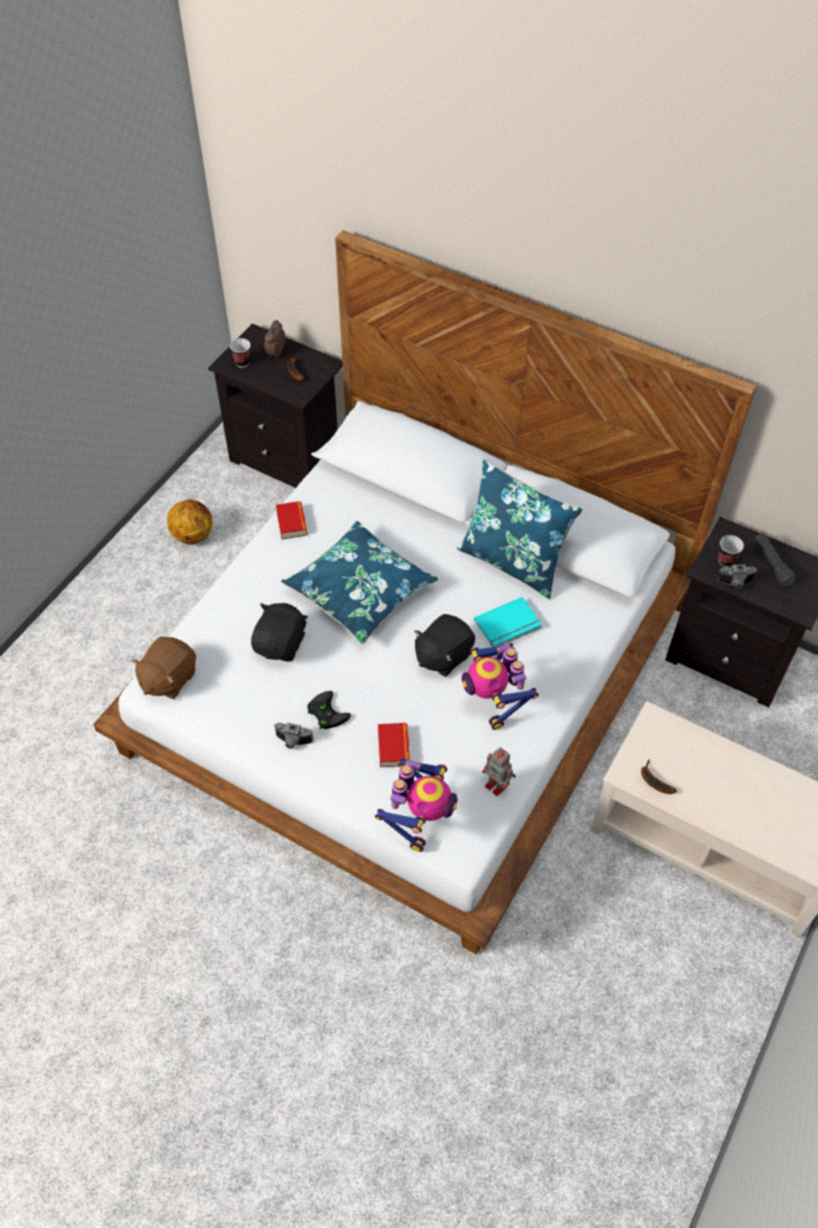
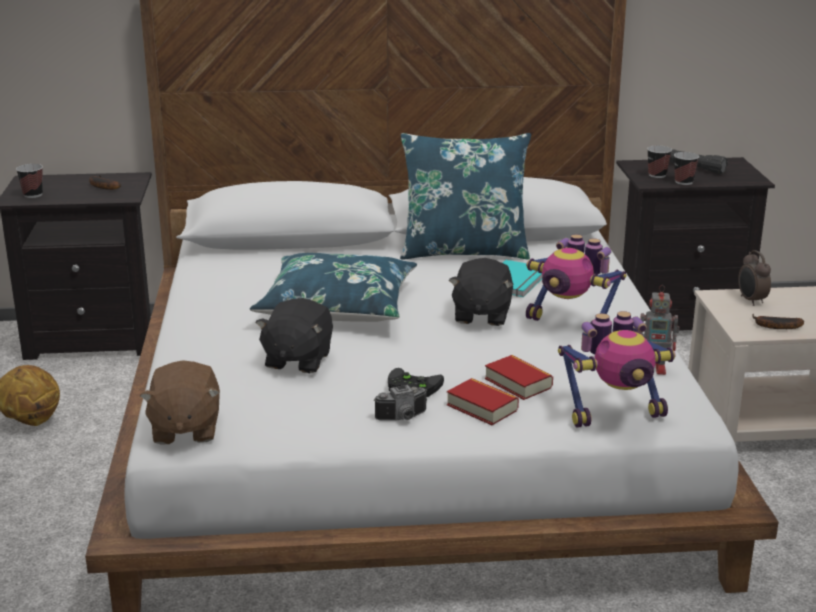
camera: 35 degrees left, 30 degrees down
(275, 353) = (66, 183): alarm clock -> alarm clock (751, 301)
(281, 644) = (297, 360): black plush toy -> black plush toy turned 150 degrees counterclockwise
(292, 523) = (201, 292): book -> book (482, 407)
(419, 817) = (614, 414): toy robot -> toy robot turned 90 degrees clockwise
(735, 583) = (683, 182): camera -> cup

